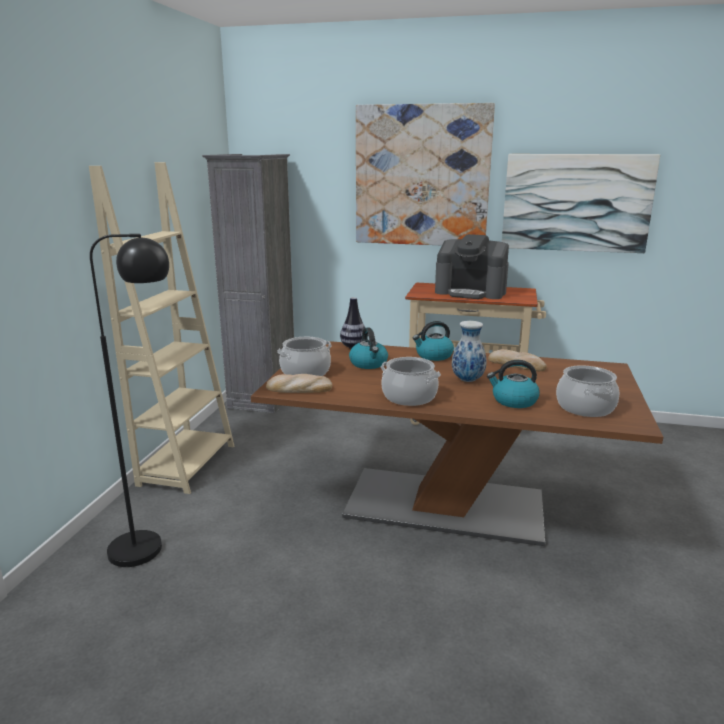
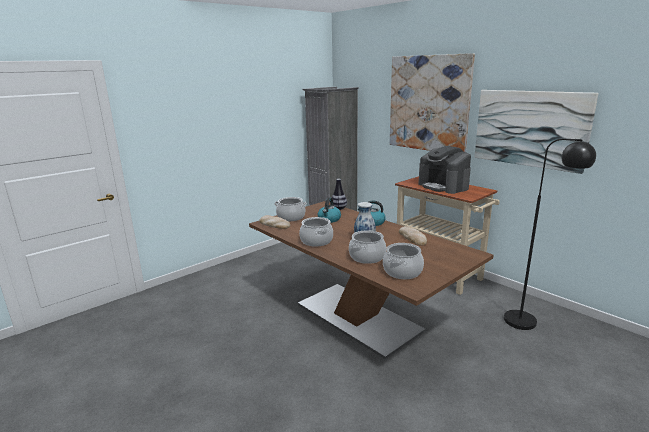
camera: 35 degrees right, 0 degrees up
(152, 549) = (207, 290): black floor lamp -> black floor lamp (530, 323)
(187, 465) = (261, 257): beige bookcase -> none
(513, 401) = (367, 257): kettle -> cooking pot

